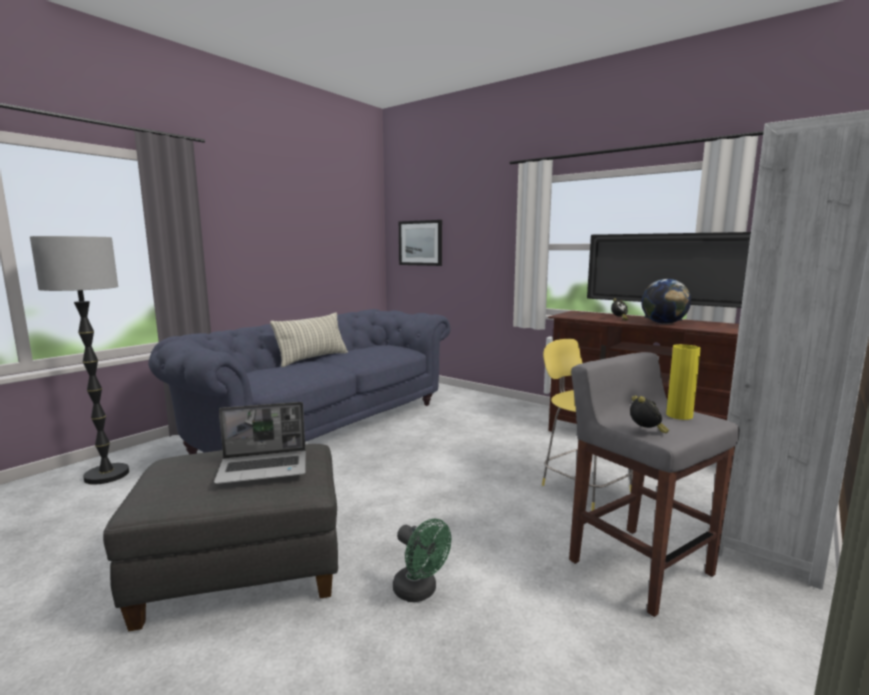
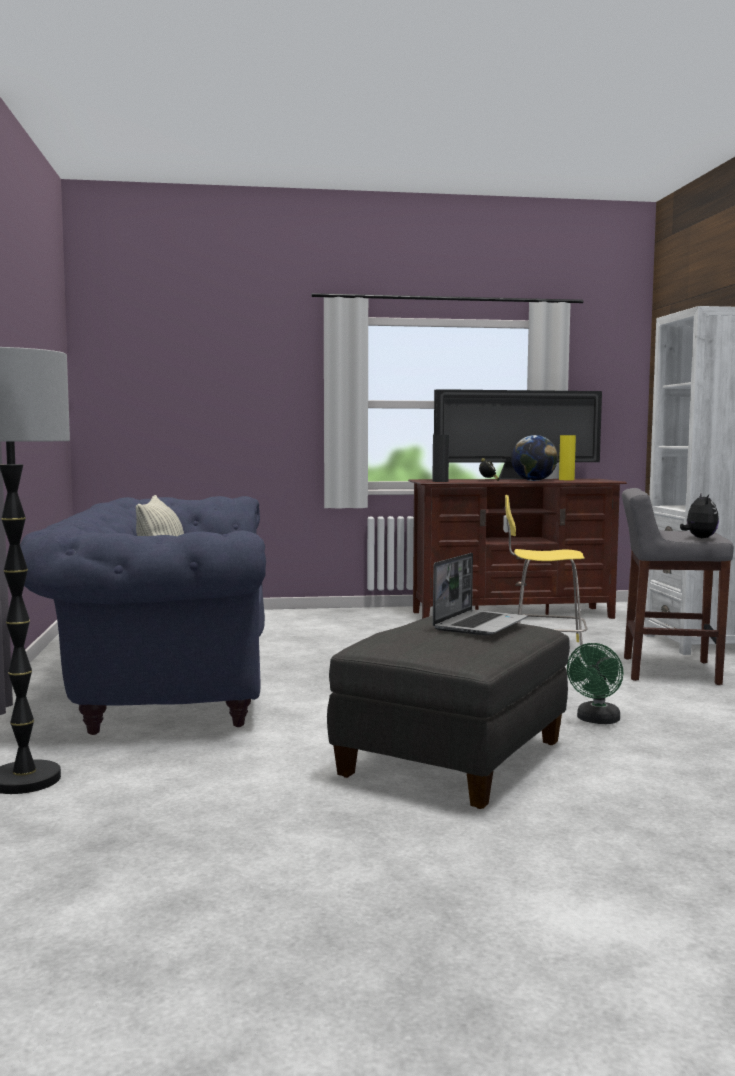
camera: 45 degrees left, 5 degrees down
(420, 243) = (148, 396): picture -> none
(420, 592) = (596, 720): green fan -> green fan turned 120 degrees clockwise
(571, 316) = (440, 481): none -> black vase
(646, 432) = (699, 538): alarm clock -> plush toy
(679, 415) = (683, 531): yellow vase -> yellow vase (566, 480)

